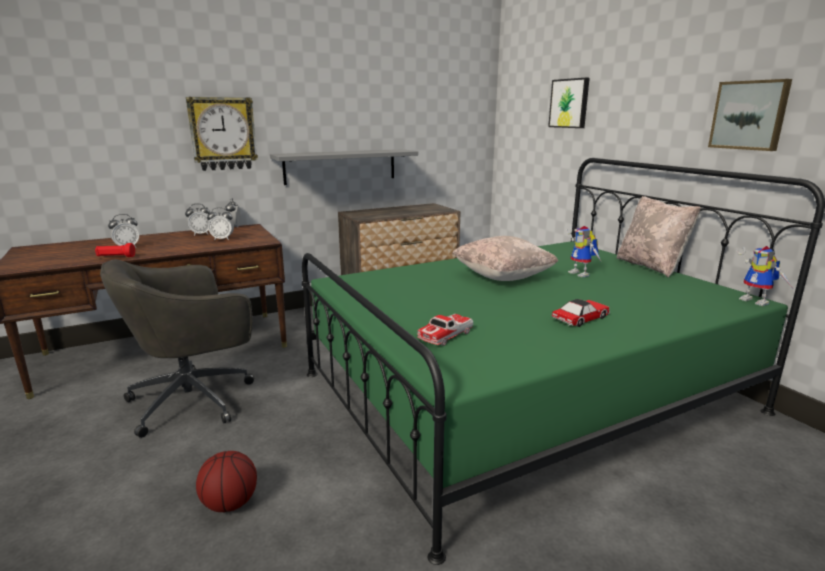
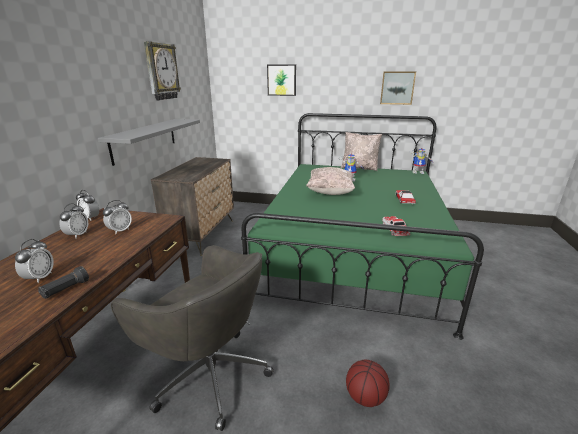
camera: 50 degrees left, 5 degrees up
(116, 257) = (66, 290): red flashlight -> black flashlight
(195, 399) = (209, 373): grey office chair -> grey office chair turned 60 degrees counterclockwise
(223, 134) = (56, 123): wall clock -> wall clock (161, 72)

